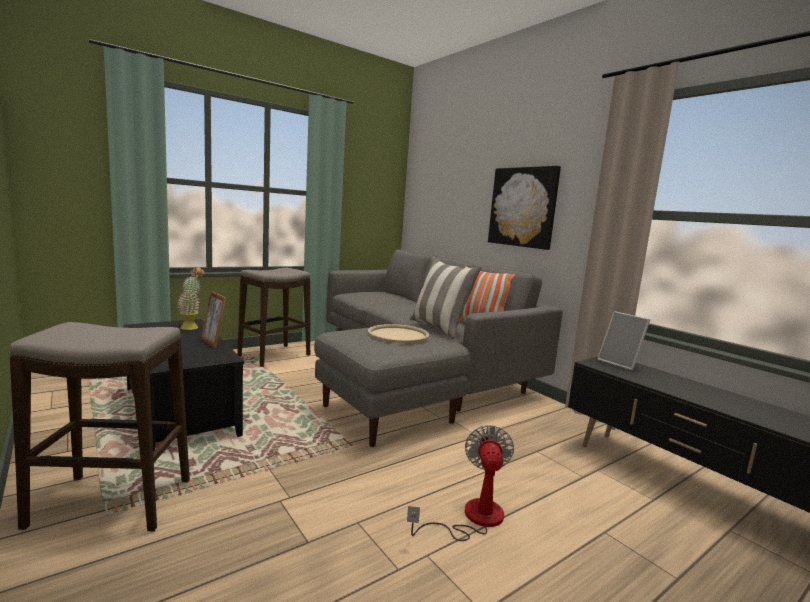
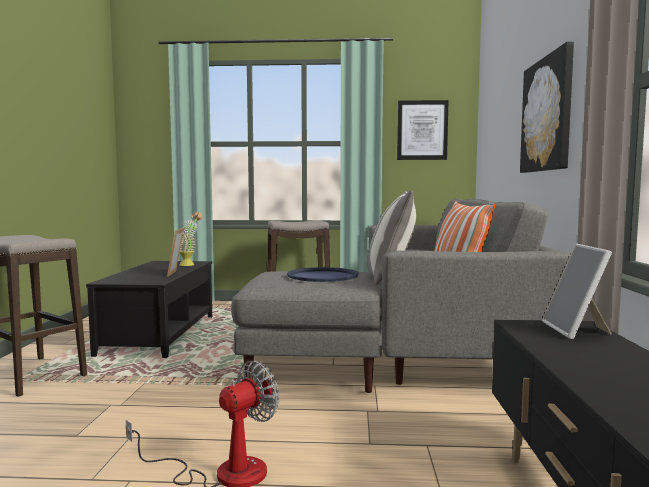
camera: 40 degrees right, 5 degrees down
(367, 187) = (422, 130): none -> picture
(398, 334) = (322, 276): beige tray -> blue tray

